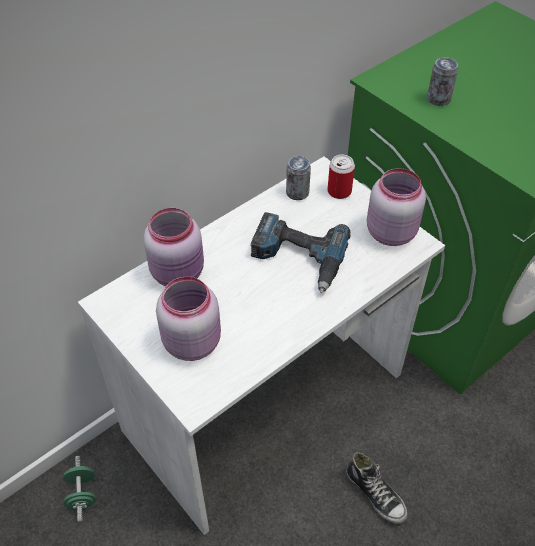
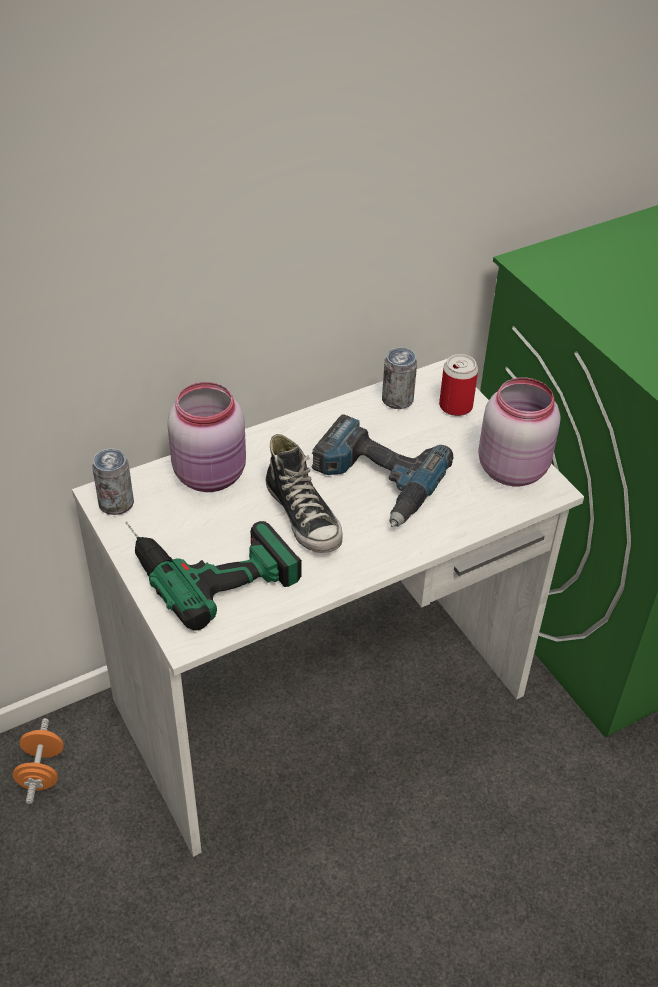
camera: 10 degrees right, 5 degrees down
(82, 494) = (41, 771): green dumbbell -> orange dumbbell
(192, 341) = (206, 560): pink jar -> power drill
(375, 494) = (448, 850): shoe -> shoe (304, 517)
(438, 99) = (607, 298): can -> can (116, 504)

